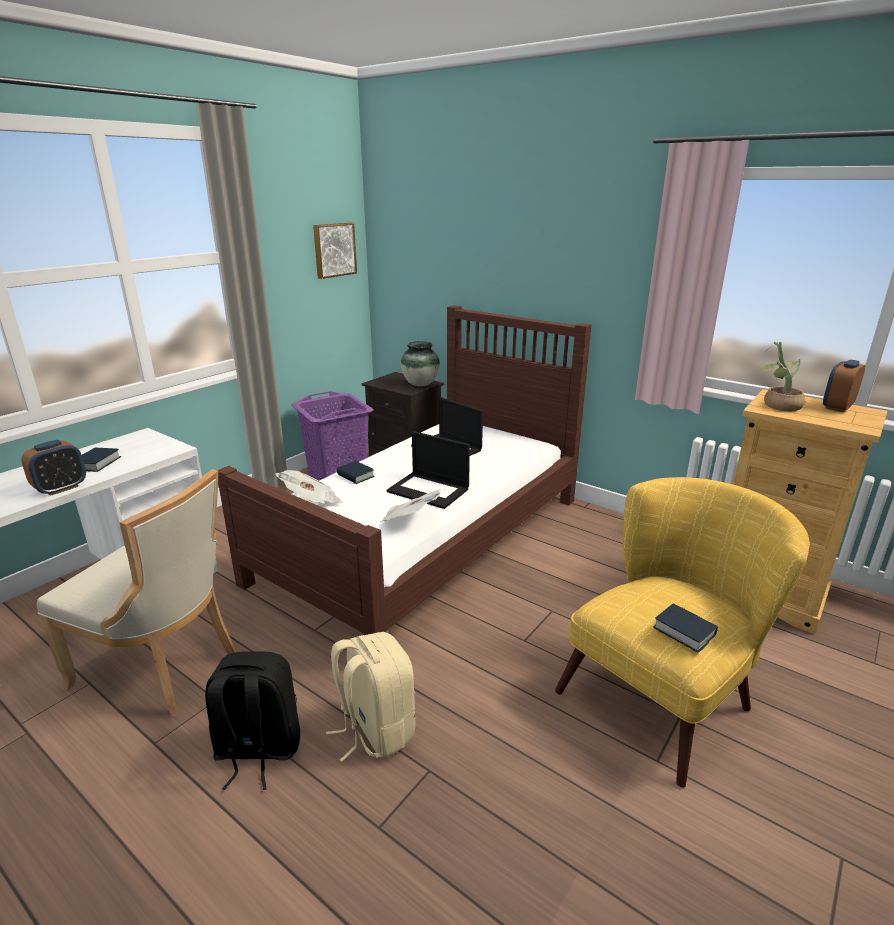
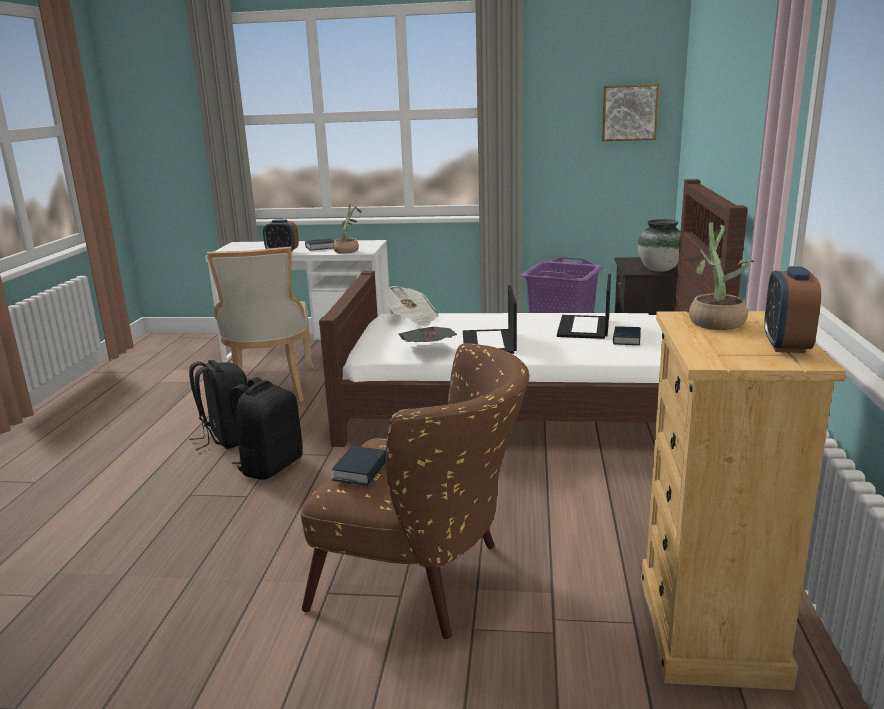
camera: 60 degrees right, 5 degrees down
(150, 454) = (348, 250): none -> potted plant
(355, 476) = (473, 318): book -> book (626, 340)
(375, 729) = (270, 466): beige backpack -> black backpack
(665, 692) = (425, 581): yellow armchair -> brown armchair
(837, 407) = (786, 345): alarm clock -> alarm clock turned 90 degrees counterclockwise

